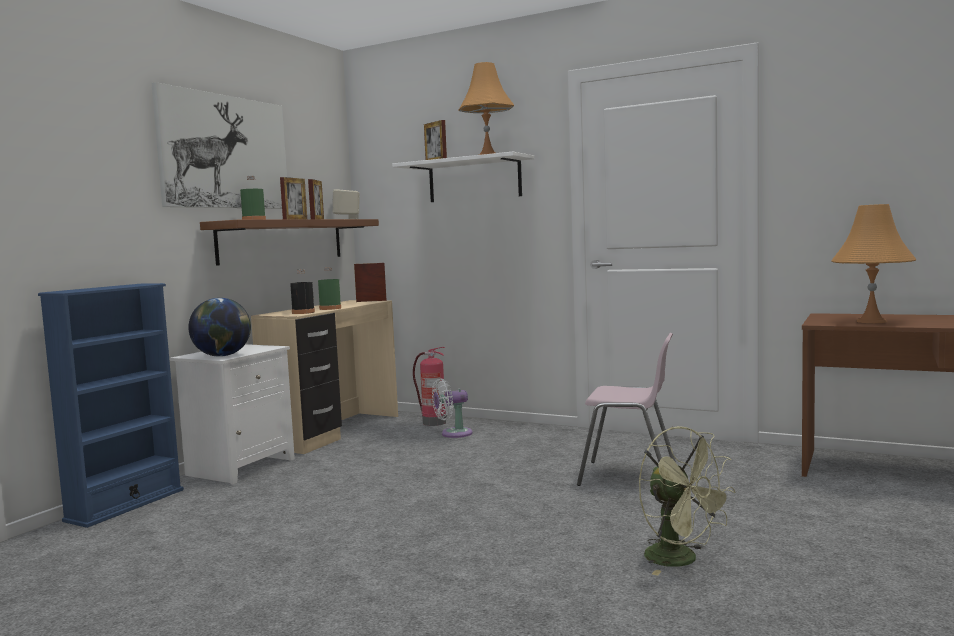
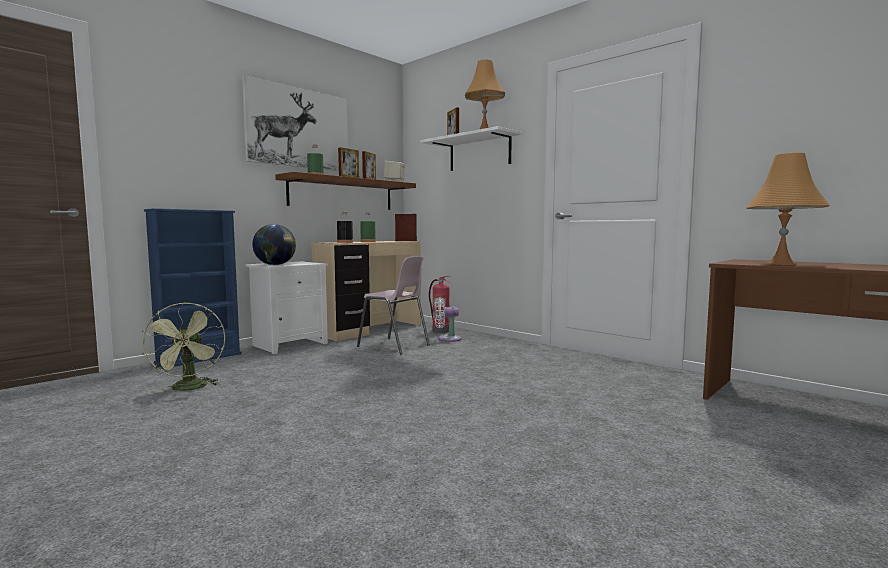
camera: 15 degrees right, 0 degrees up
(629, 477) = (551, 381): pink chair -> pink chair (394, 346)
(681, 560) = (538, 450): green fan -> green fan (190, 388)

